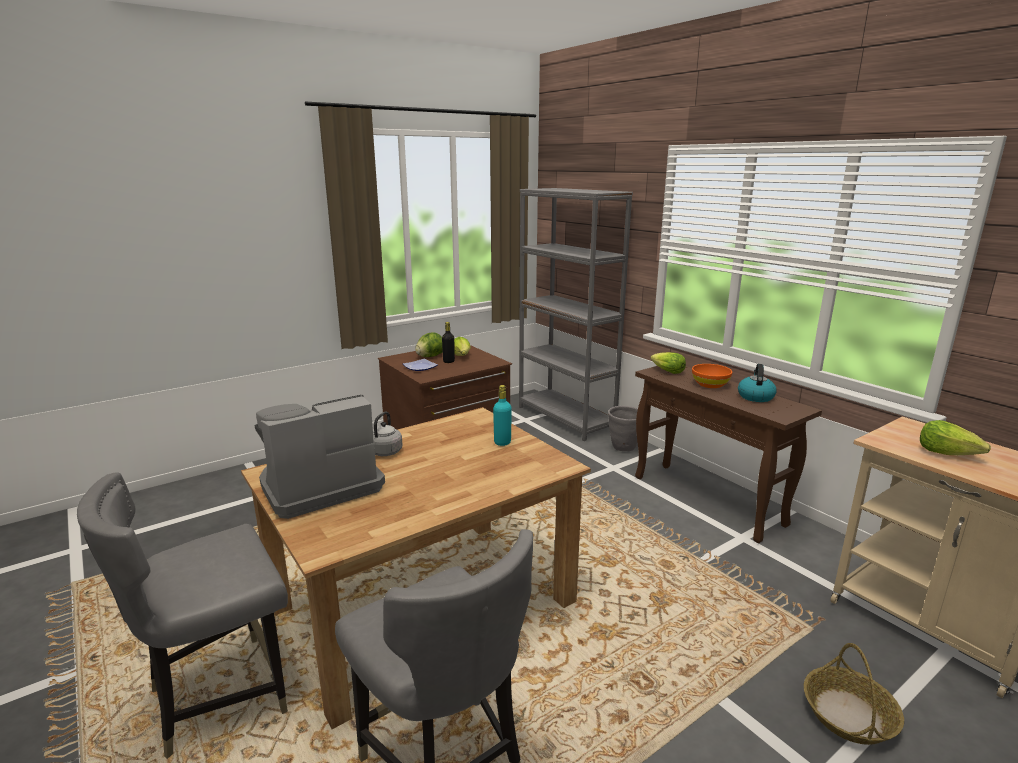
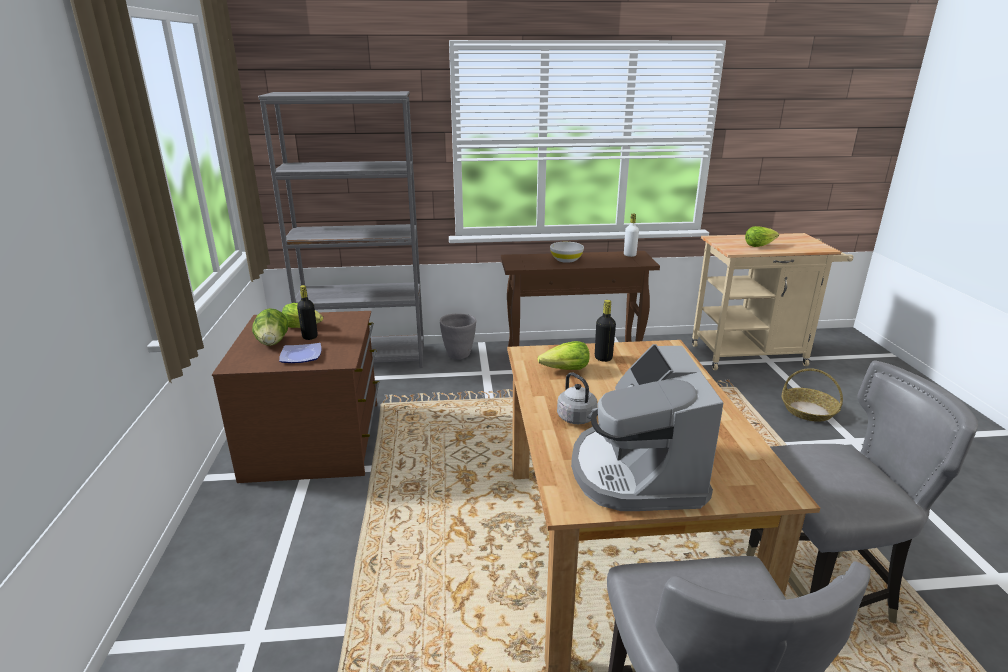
camera: 60 degrees left, 5 degrees up
(502, 442) = (603, 358): turquoise bottle -> black bottle
(667, 371) = (521, 262): lettuce -> lettuce (566, 370)
(710, 385) = (566, 260): orange bowl -> white bowl
(755, 396) = (603, 256): kettle -> none
(787, 406) = (629, 255): none -> white bottle

